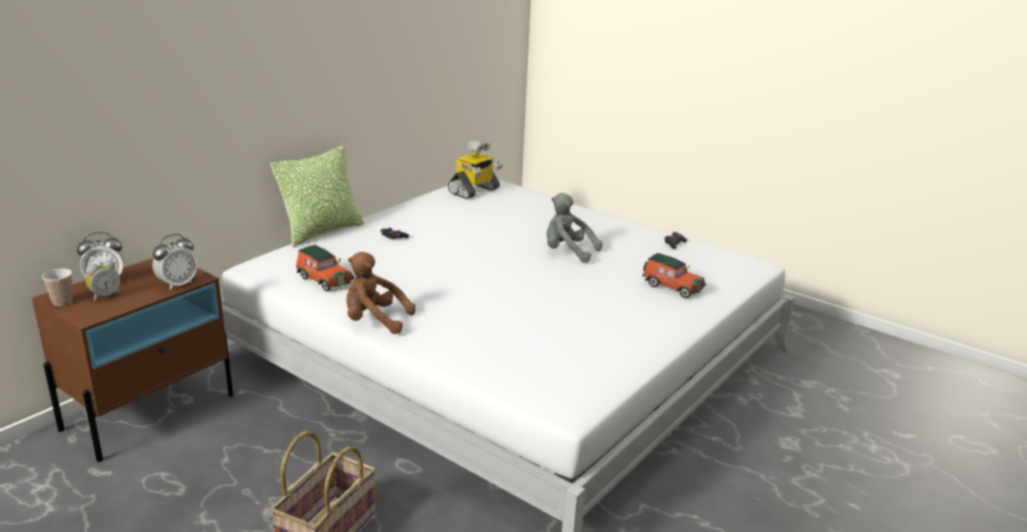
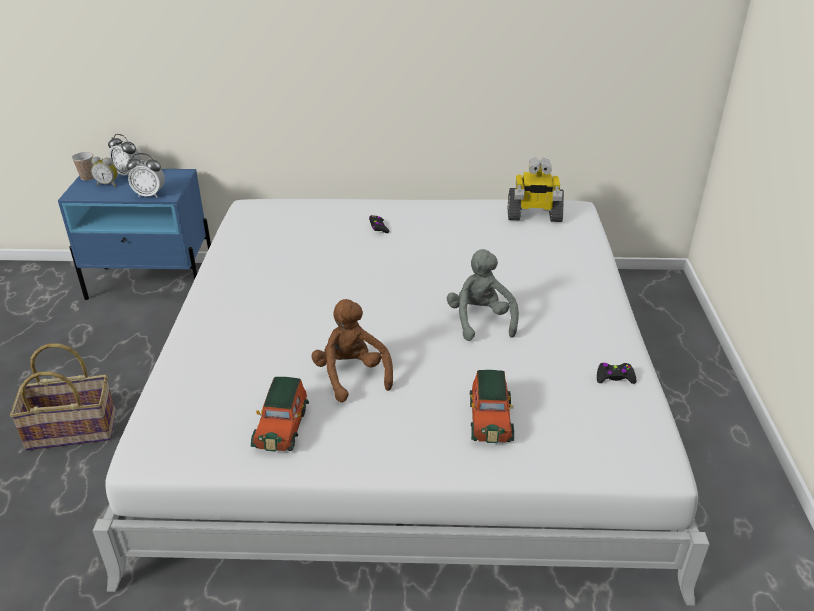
camera: 55 degrees right, 10 degrees up
(150, 411) = (152, 284): brown nightstand -> blue nightstand
(321, 232) = (345, 198): pillow -> none
(323, 280) = (261, 238): toy car -> toy car (282, 426)
(374, 321) = (215, 290): brown plush toy -> brown plush toy (351, 375)

